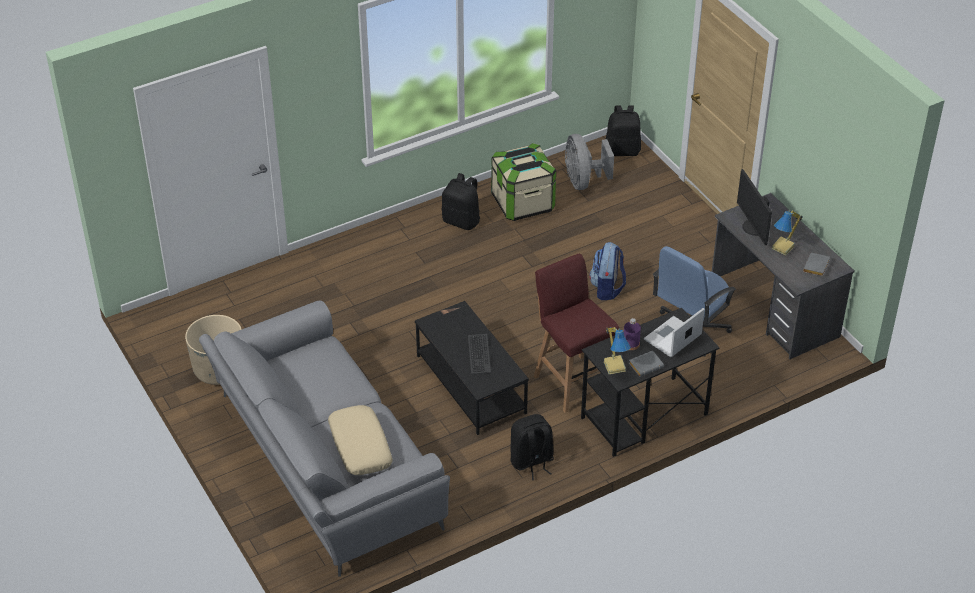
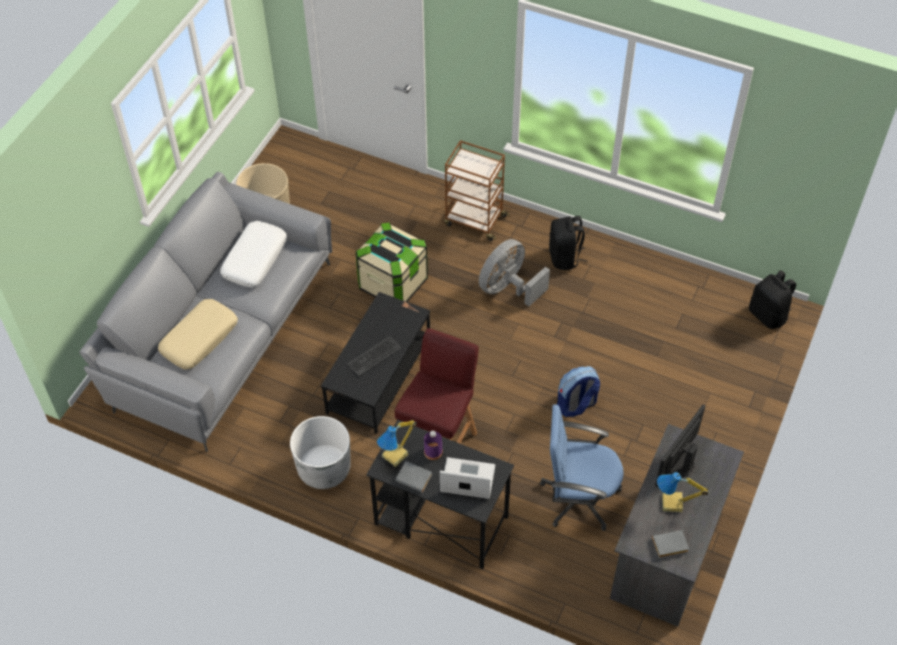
camera: 55 degrees right, 10 degrees up
(307, 372) = (254, 259): none -> white pillow
(369, 250) = (474, 220): none -> brown cart
(523, 203) = (627, 285): storage box -> storage box (393, 284)
(531, 462) = (324, 468): black backpack -> white planter
(583, 181) = (697, 310): grey fan -> grey fan (508, 288)

